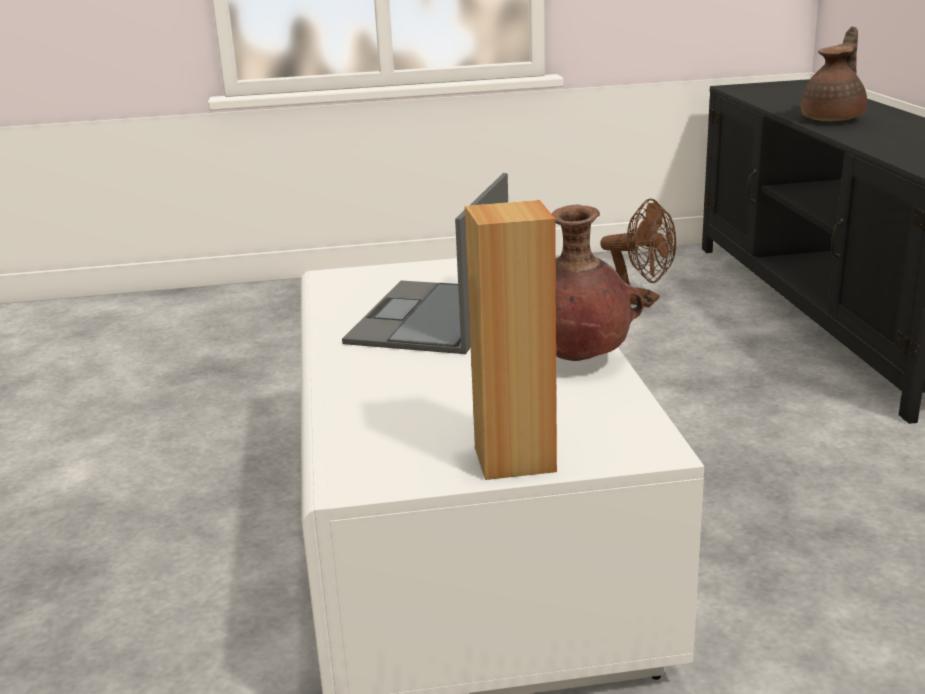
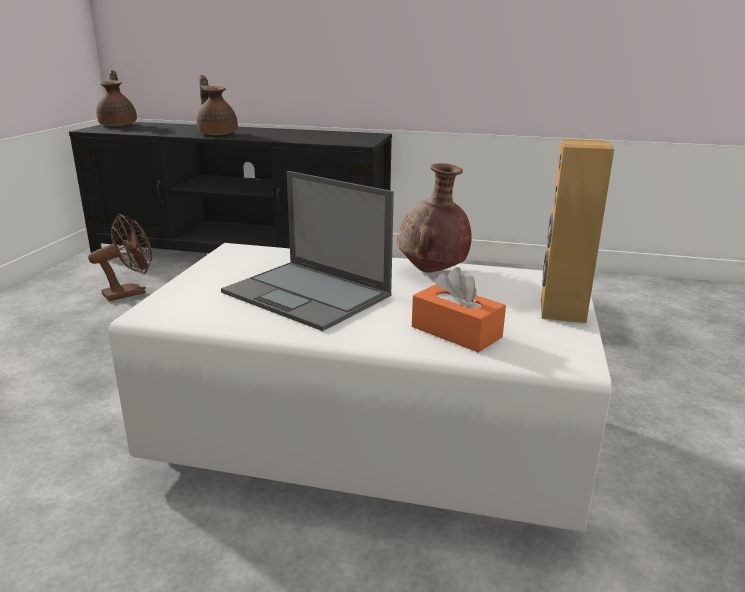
camera: 70 degrees left, 0 degrees up
(388, 404) = (456, 332): none -> orange tissue box
(785, 85) = (119, 125): none -> brown teapot

